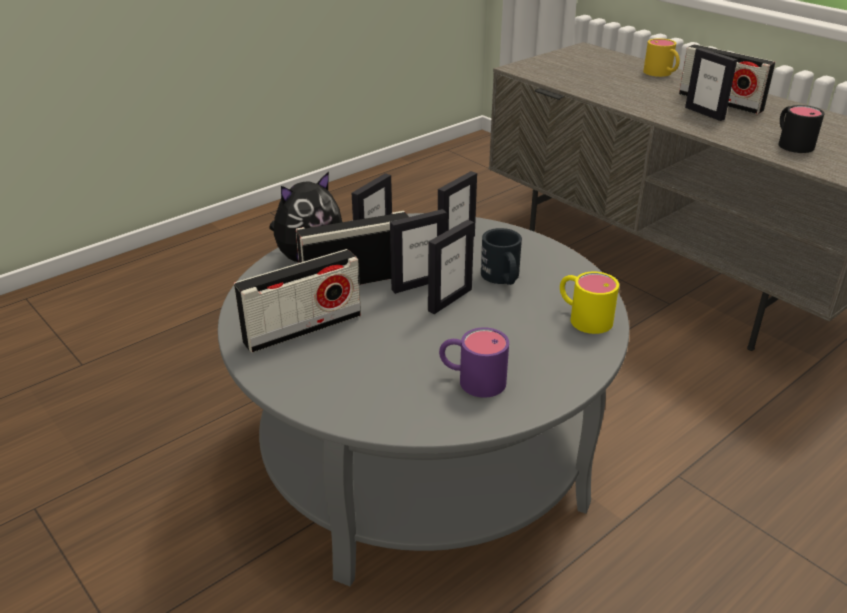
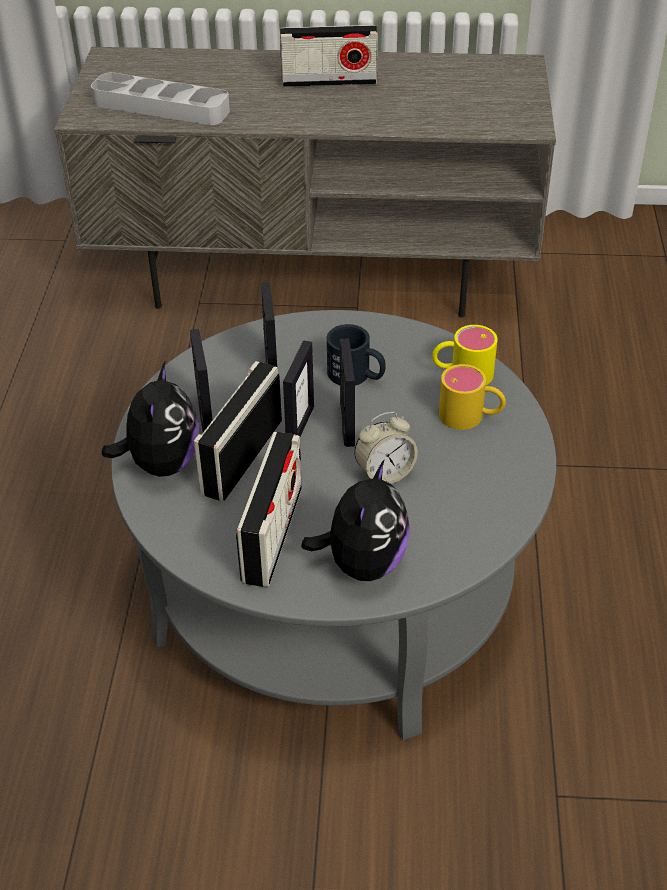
camera: 45 degrees left, 10 degrees up
(326, 379) = (363, 563): none -> plush toy
(427, 340) = (385, 474): none -> alarm clock
(472, 379) = (463, 484): purple mug -> none
(576, 78) = (161, 106): none -> grey tray
(661, 74) = (231, 64): yellow mug -> yellow mug (471, 416)
(704, 113) = (334, 102): picture frame -> none
(791, 143) = (441, 108): black mug -> none

